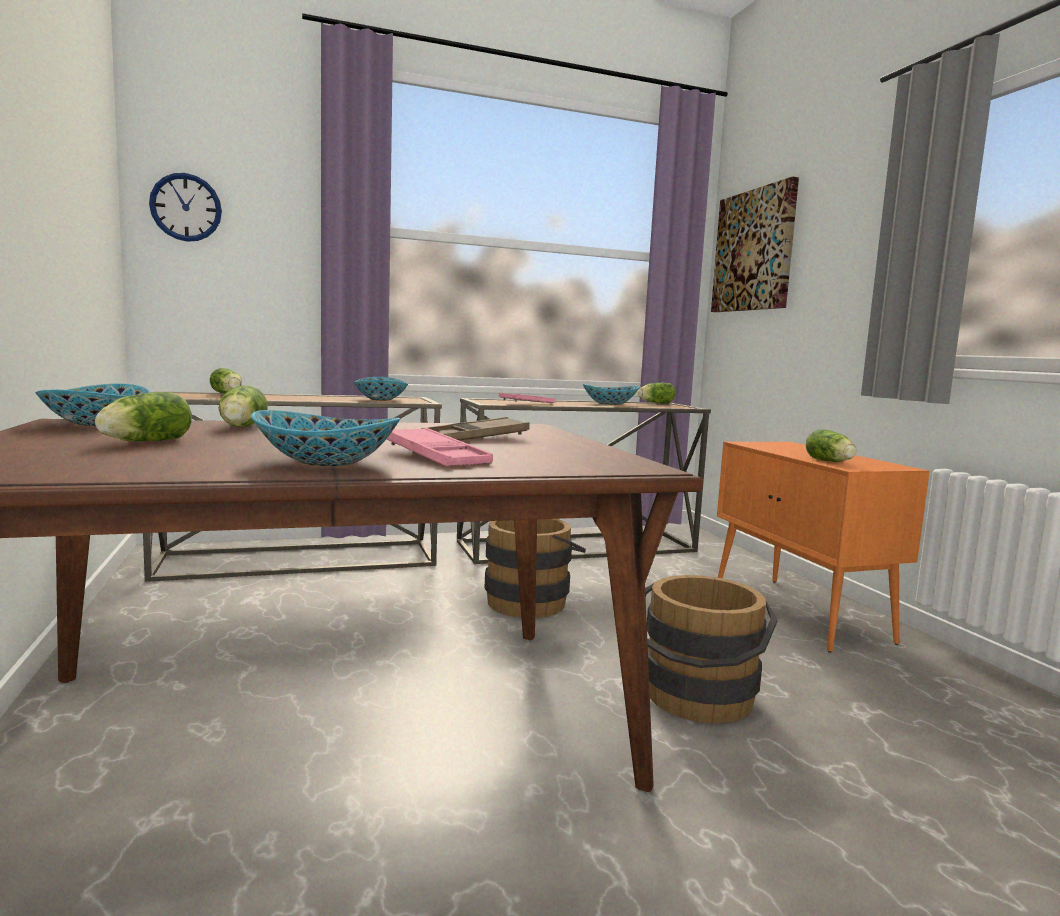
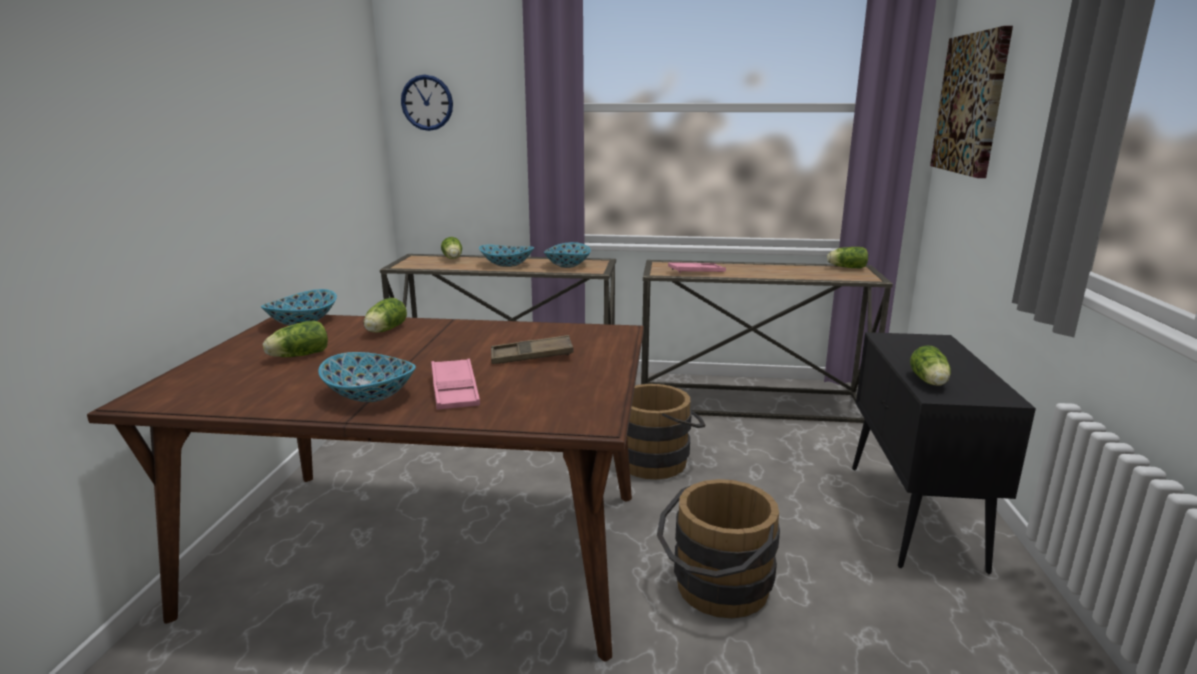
camera: 25 degrees right, 10 degrees up
(609, 404) = (789, 270): bowl -> bowl (507, 264)
(800, 613) = (913, 516): orange cabinet -> black cabinet

